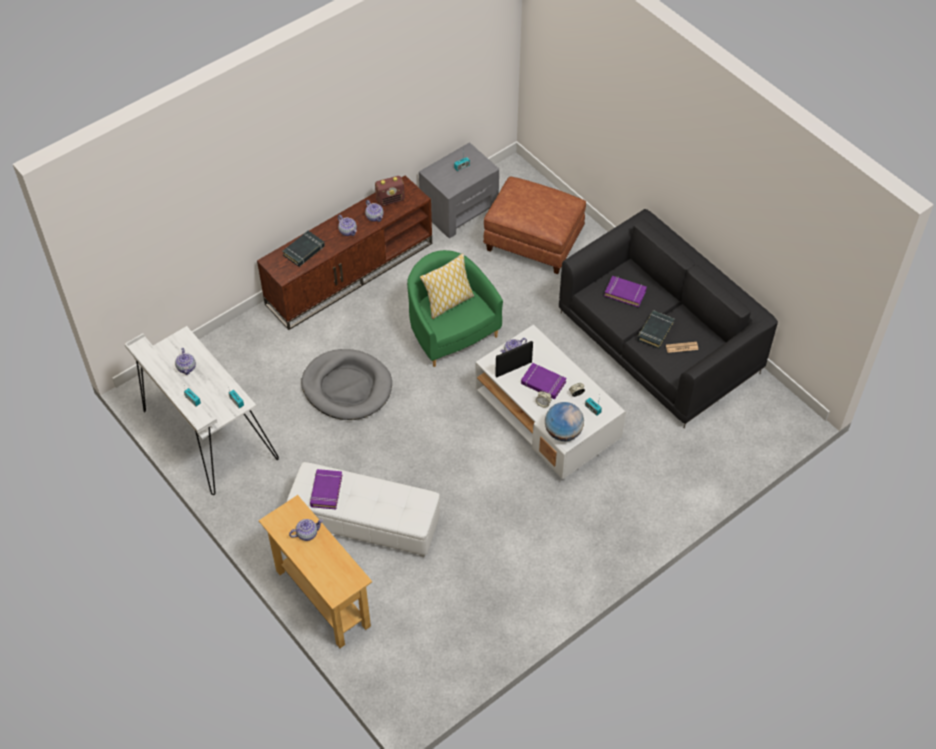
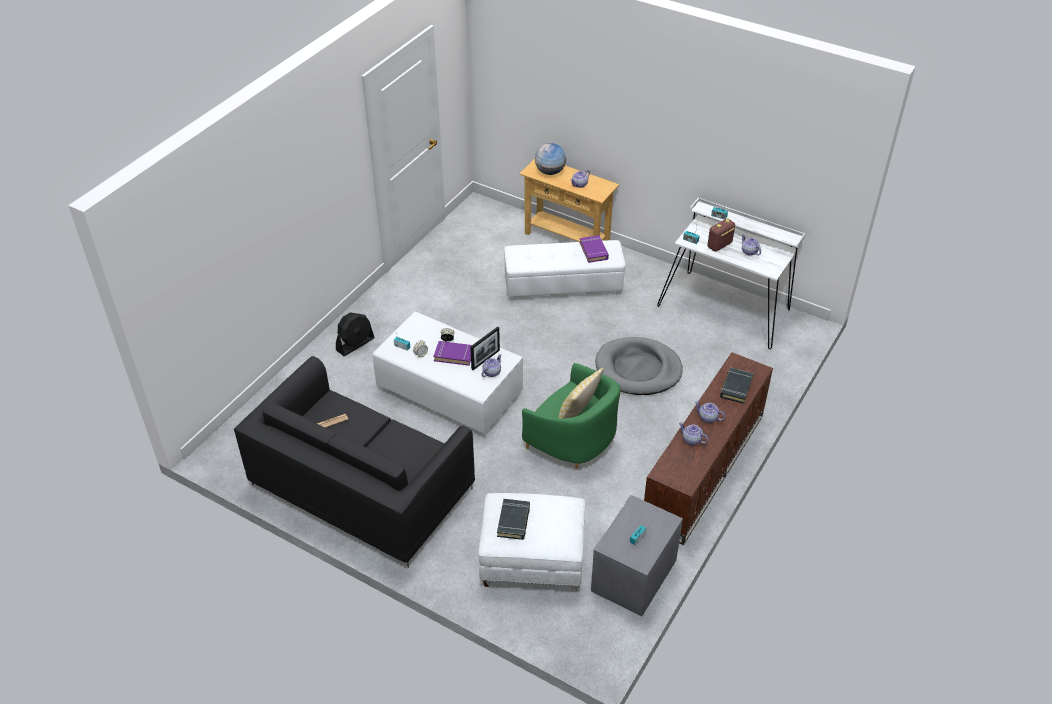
camera: 160 degrees right, 10 degrees down
(390, 200) = (687, 462): radio -> radio (719, 245)
(534, 241) = (531, 561): brown ottoman -> white ottoman
(563, 432) = (422, 324): globe -> globe (550, 172)
(625, 293) = (402, 460): purple book -> none
(631, 509) = (355, 344): none -> black fan
(655, 331) = (362, 431): black book -> black book (514, 521)

